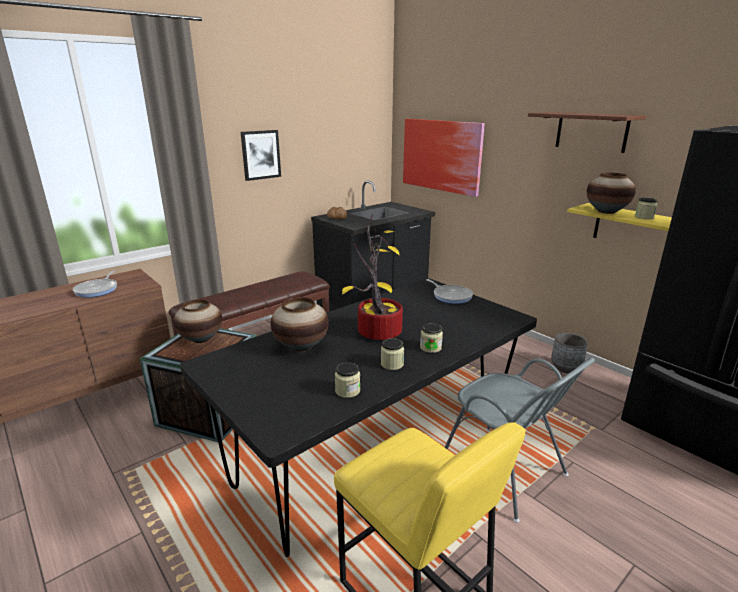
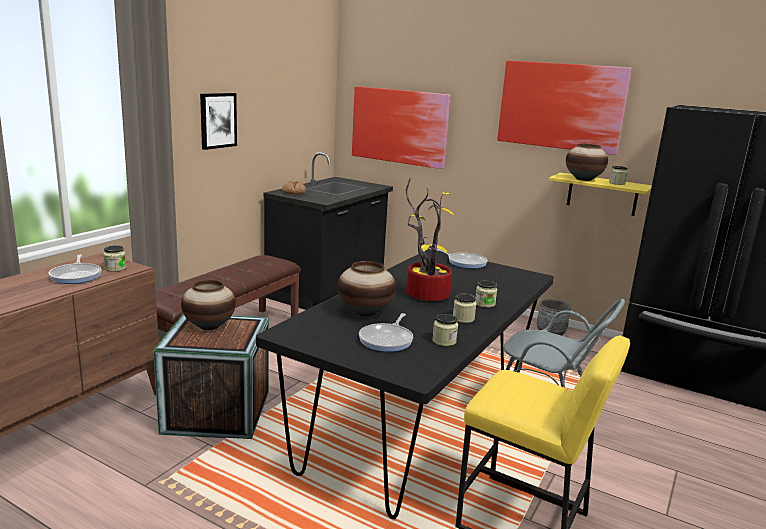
camera: 20 degrees left, 5 degrees down
(133, 284) = (115, 268): none -> jar
(292, 382) = (387, 340): none -> frying pan
(591, 131) = (561, 106): brown shelf -> picture

